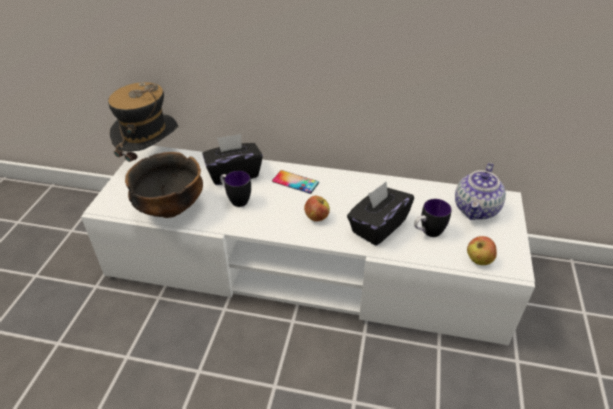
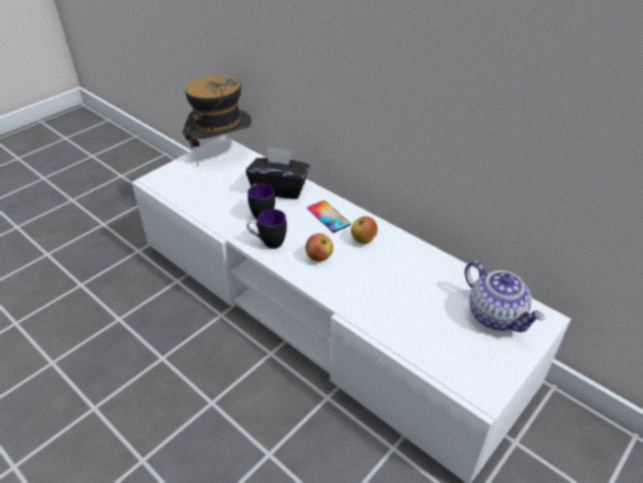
camera: 30 degrees right, 0 degrees up
(170, 208) = (201, 200): bowl -> none
(377, 226) = (371, 289): black tissue box -> none
(427, 233) = (418, 317): mug -> mug (268, 243)
(476, 209) = (496, 316): teapot -> teapot turned 90 degrees counterclockwise
(479, 260) = (449, 368): apple -> apple (363, 239)

